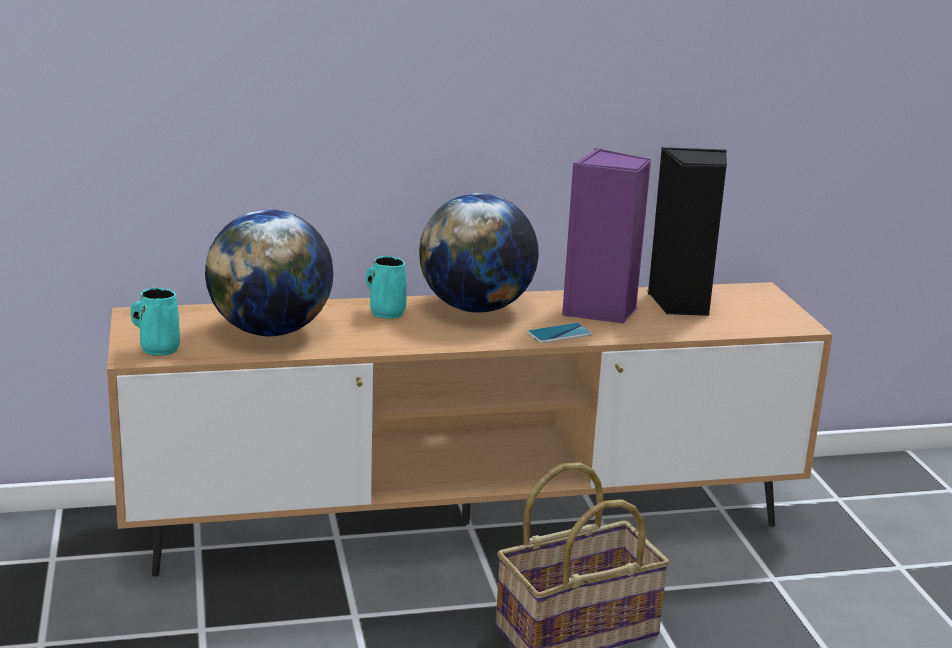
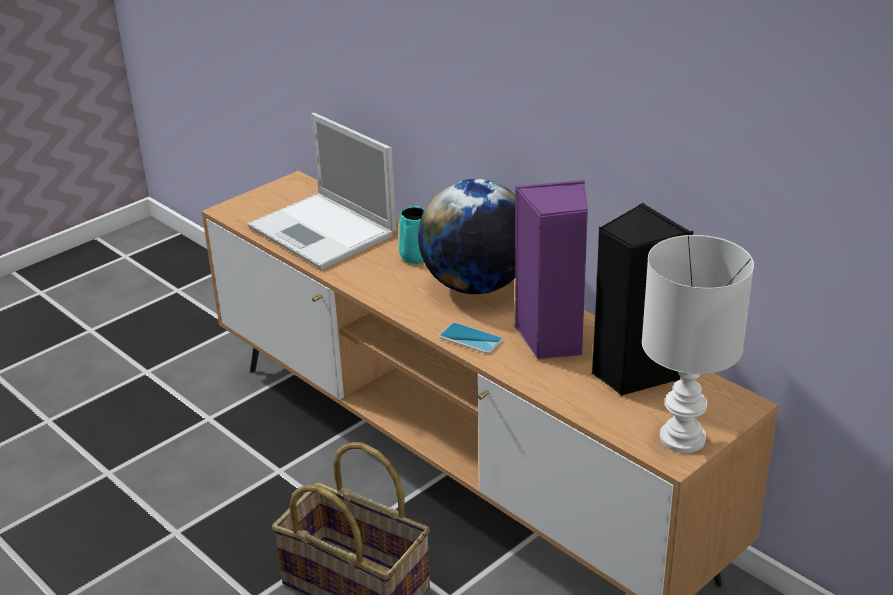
camera: 60 degrees right, 10 degrees up
(158, 349) = (249, 211): turquoise mug -> none
(271, 331) = (324, 232): globe -> laptop
(781, 317) = (680, 438): none -> white table lamp

